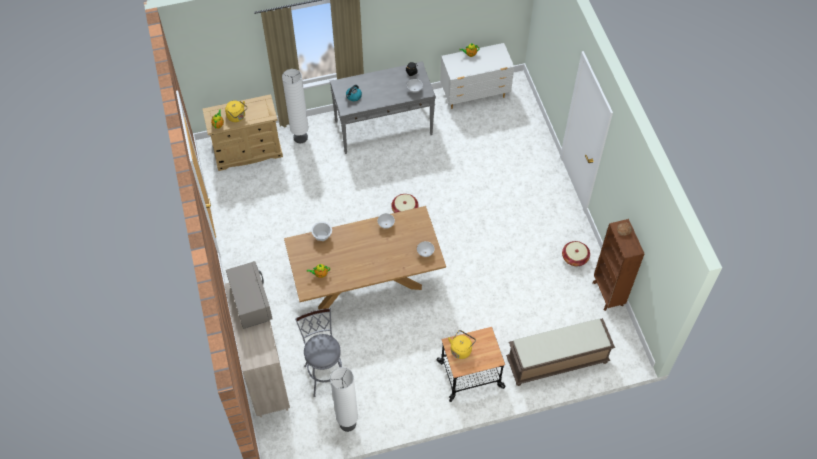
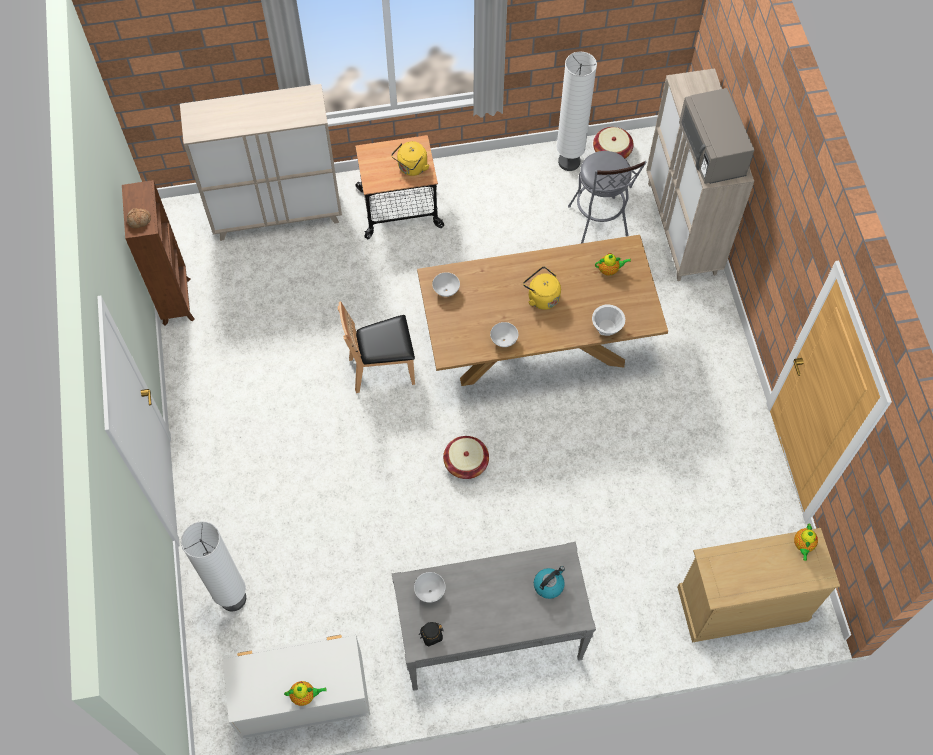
camera: 175 degrees left, 5 degrees up
(237, 117) = (769, 560): yellow kettle -> yellow kettle (541, 297)
(300, 137) = (646, 627): white floor lamp -> white floor lamp (233, 598)
(463, 260) = (382, 369): none -> brown chair
(556, 361) = (277, 215): brown bench -> beige cabinet
(574, 258) = (208, 359): basket -> basket (612, 151)

